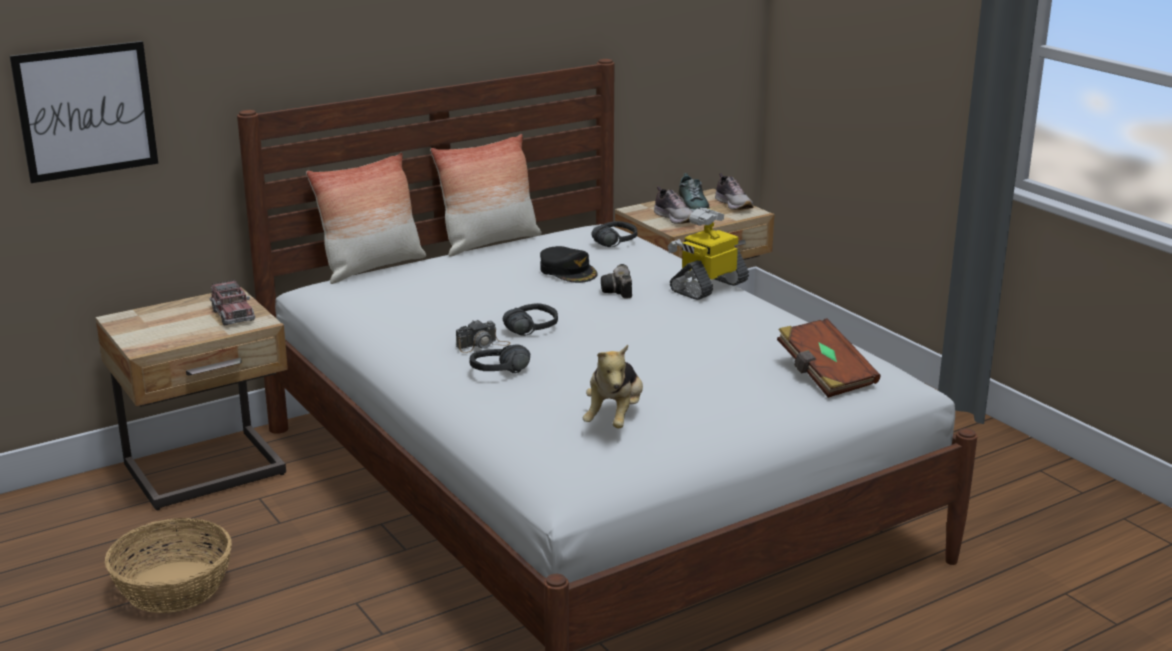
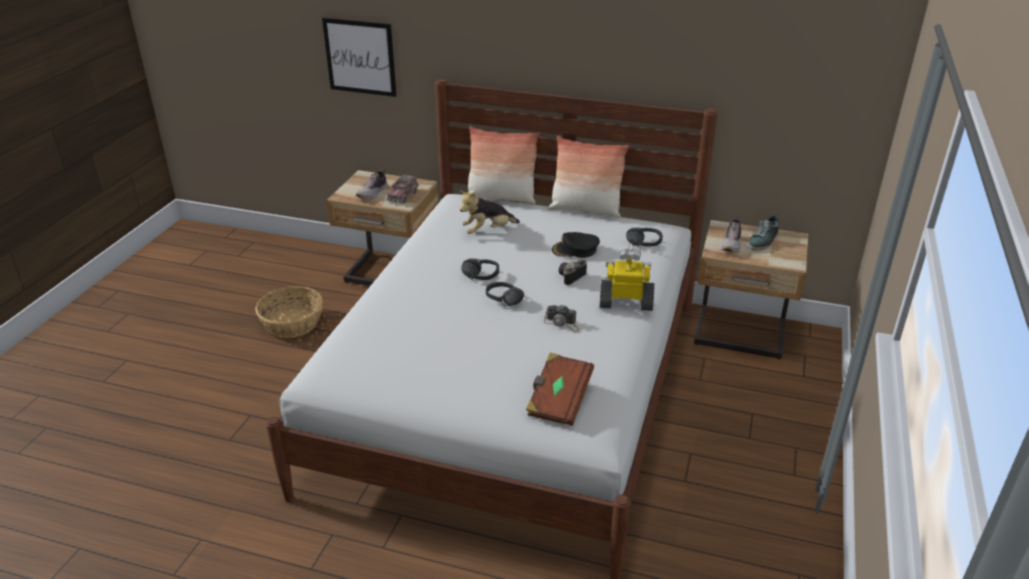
camera: 50 degrees right, 10 degrees up
(483, 345) = (441, 272): camera -> camera (562, 323)
(502, 375) = (412, 295): black headphones -> black headphones (501, 303)
(568, 271) = (575, 250): black cap -> black cap turned 75 degrees clockwise
(614, 418) = (402, 352): plush toy -> plush toy (487, 231)
(734, 205) = (793, 252): shoe -> shoe (373, 193)

